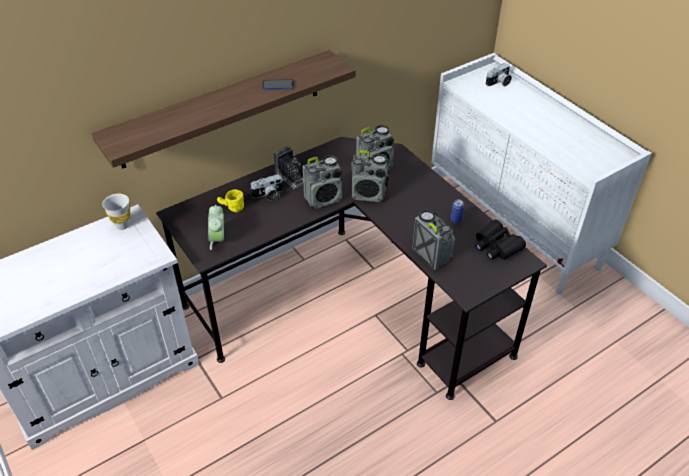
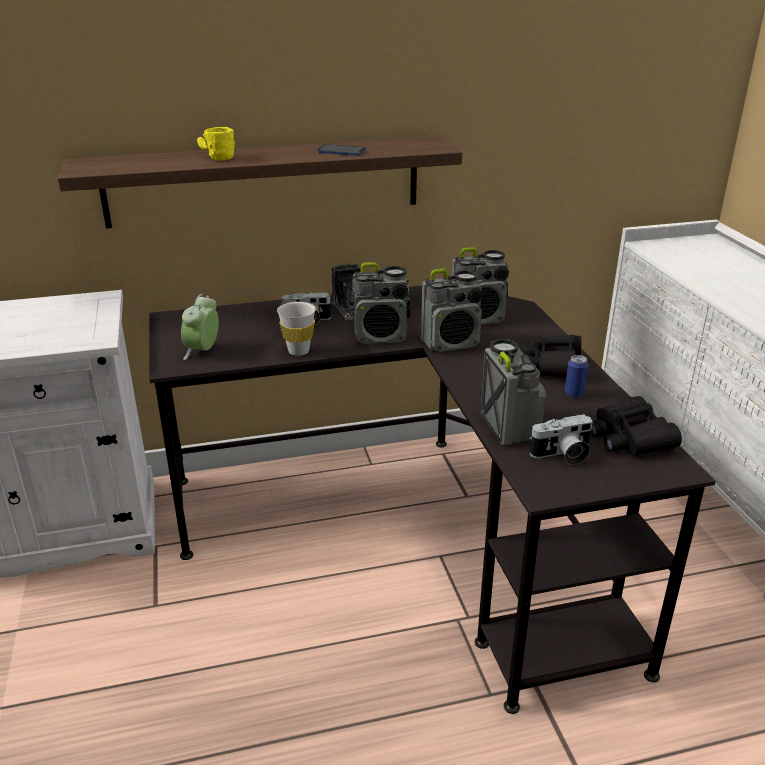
camera: 20 degrees right, 15 degrees down
(122, 225) = (83, 304): white cup -> white cup (298, 351)
(231, 208) = (246, 324): yellow mug -> yellow mug (214, 157)
(369, 194) = (451, 343): radio -> radio turned 45 degrees counterclockwise
(436, 199) = (554, 365): none -> black binoculars
(499, 83) = (713, 252): camera -> camera (562, 455)

